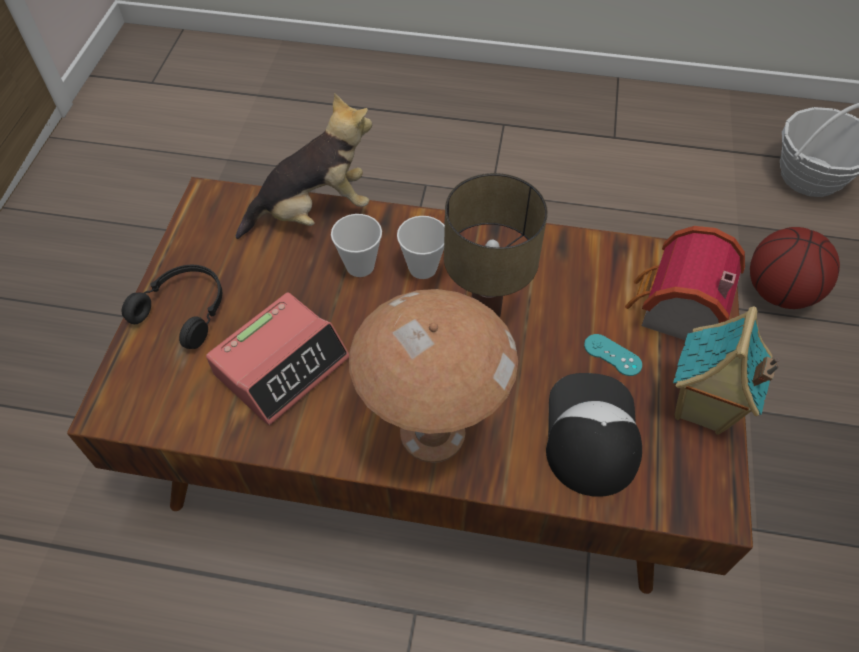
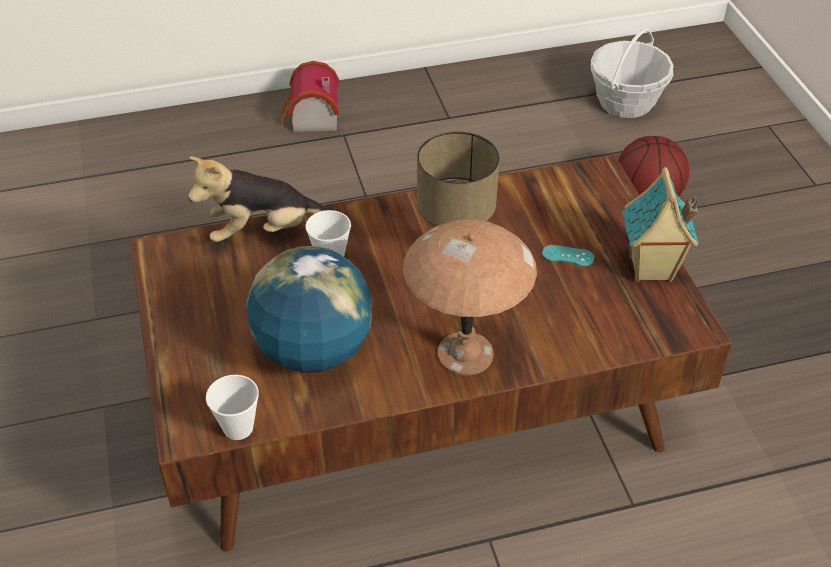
camera: 25 degrees left, 10 degrees down
(185, 310) = (200, 340): black headphones -> none
(282, 365) = (313, 351): alarm clock -> globe
(314, 211) = (263, 231): plush toy -> plush toy turned 150 degrees counterclockwise
(422, 268) = (383, 244): cup -> cup (238, 428)
(590, 433) = (582, 312): cap -> none
(676, 310) = (596, 211): toy house -> toy house (311, 119)

